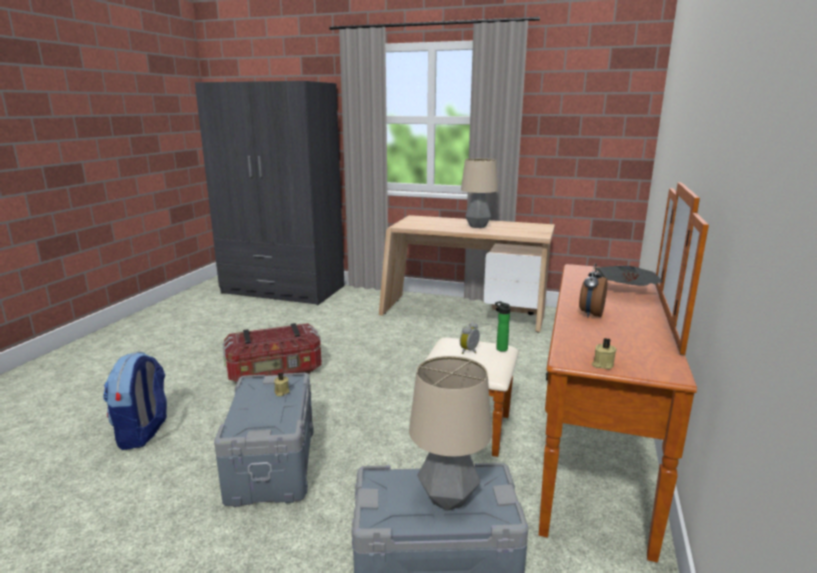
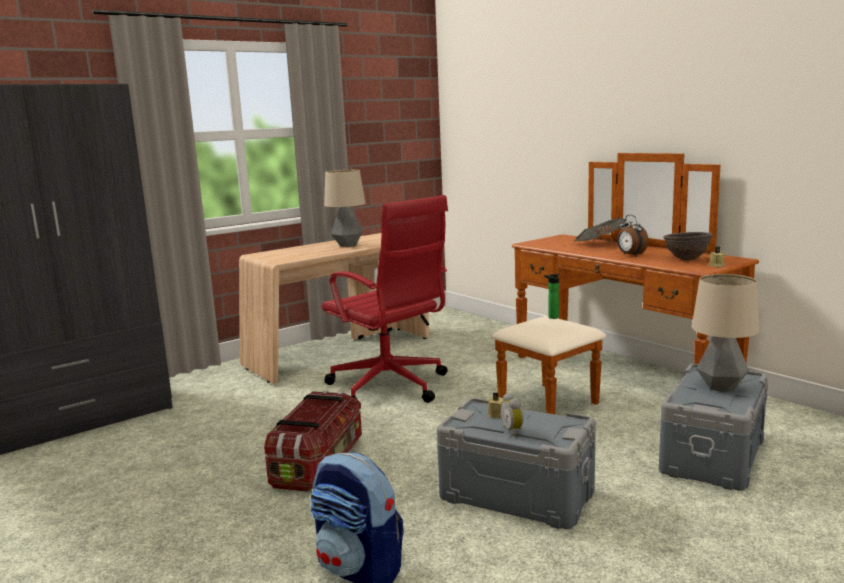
camera: 55 degrees left, 5 degrees down
(420, 352) = (390, 387): none -> red office chair
(470, 351) = (547, 325): alarm clock -> alarm clock (513, 430)
(611, 344) = (686, 260): none -> brown bowl

